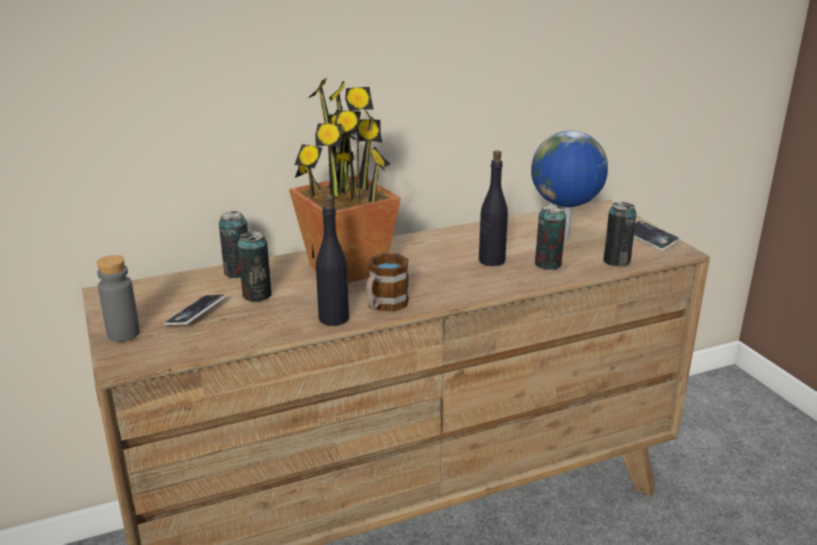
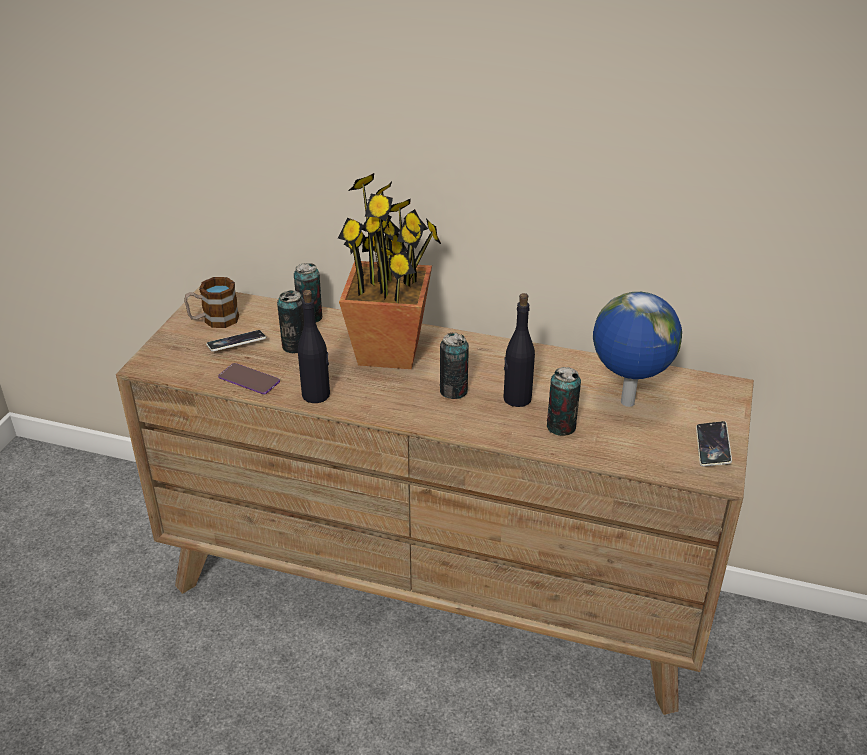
camera: 40 degrees right, 10 degrees up
(123, 333) = (176, 339): grey bottle -> none
(252, 332) = (249, 380): none -> phone
(384, 305) = (367, 401): mug -> mug (214, 320)
(616, 261) = (632, 455): can -> can (453, 391)

